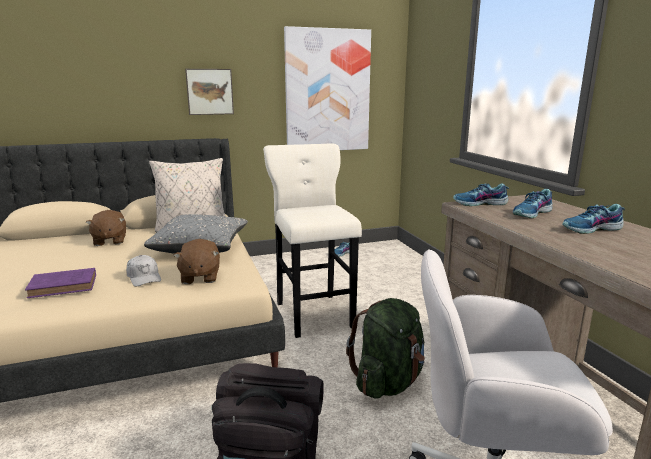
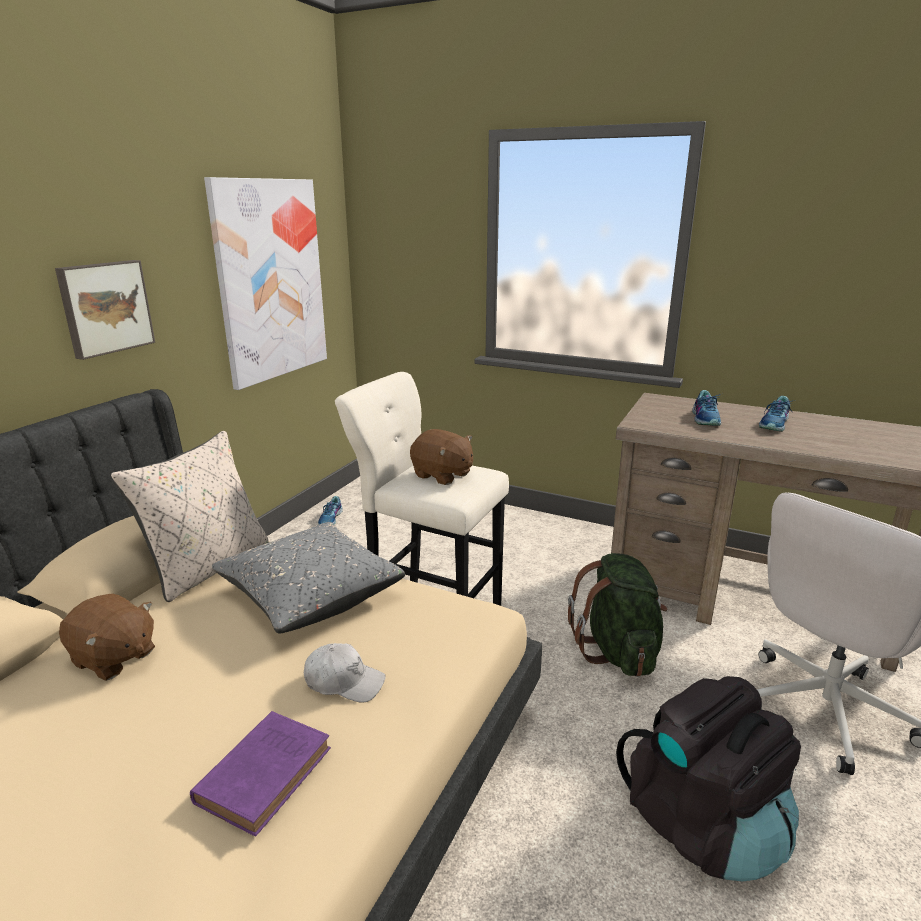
camera: 45 degrees left, 5 degrees up
(199, 277) = (416, 637): brown plush toy -> brown plush toy (442, 475)
(480, 204) = (648, 419): shoe -> none

